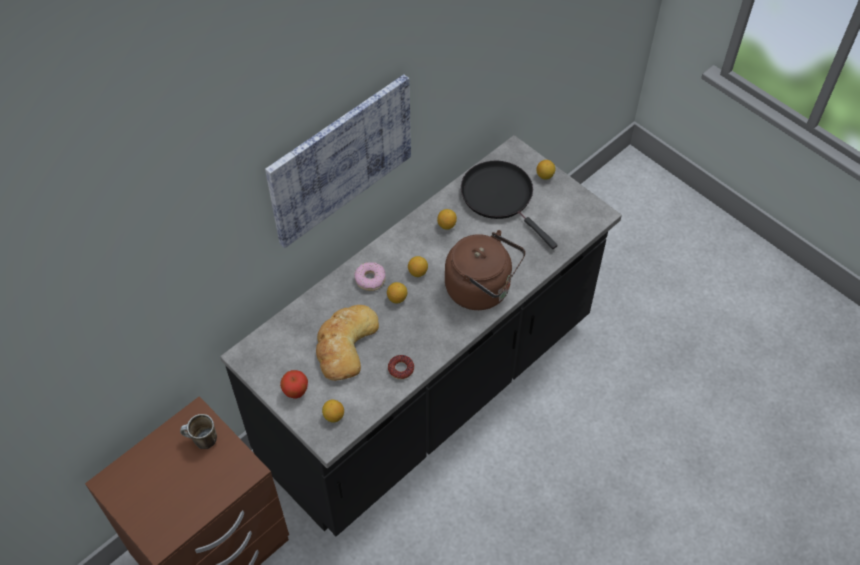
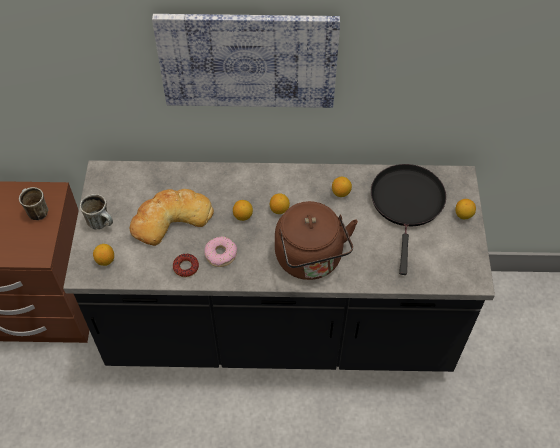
camera: 45 degrees right, 0 degrees up
(296, 392) = (102, 223): apple -> mug
(370, 279) = (241, 188): donut -> donut (221, 254)

